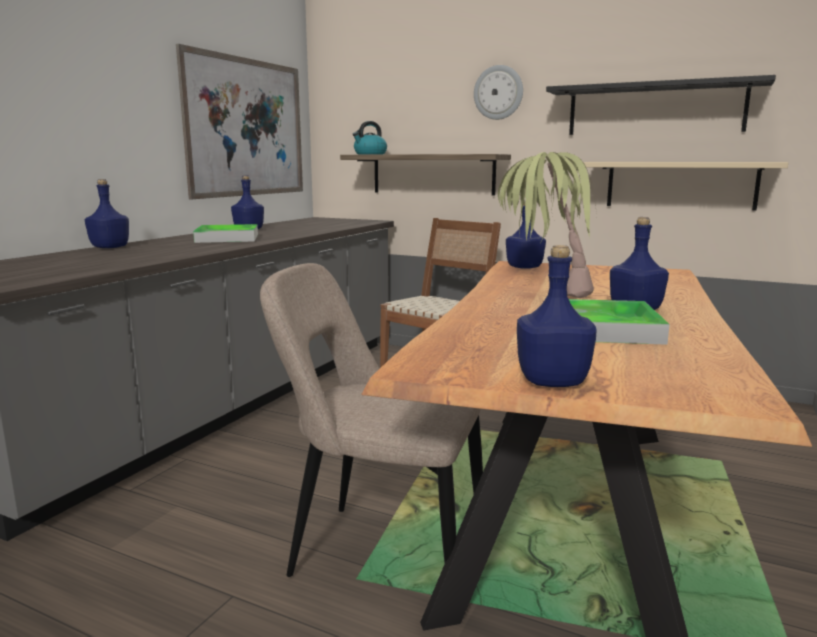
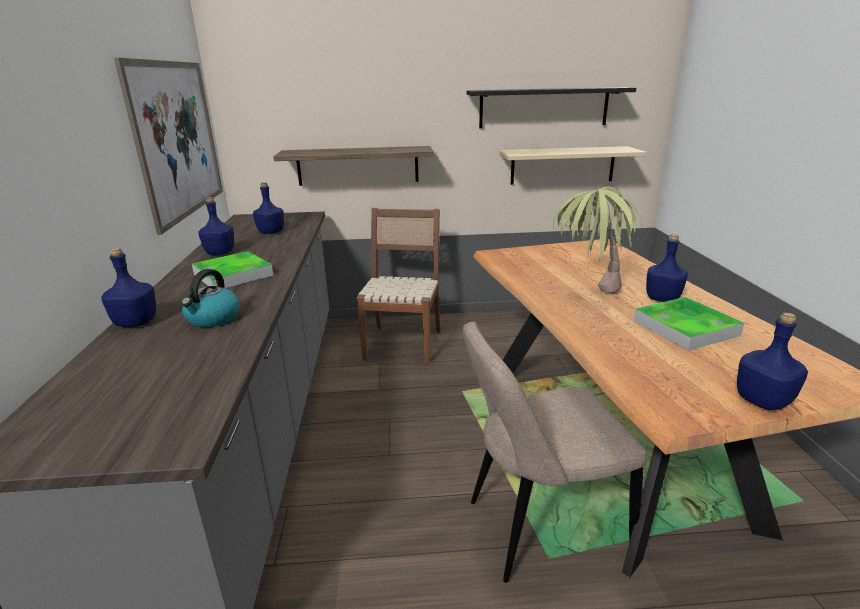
camera: 30 degrees left, 10 degrees up
(370, 154) = (299, 152): kettle -> kettle (213, 318)
(498, 92) = (415, 91): wall clock -> none
(525, 267) = (511, 257): blue bottle -> blue bottle (271, 232)

